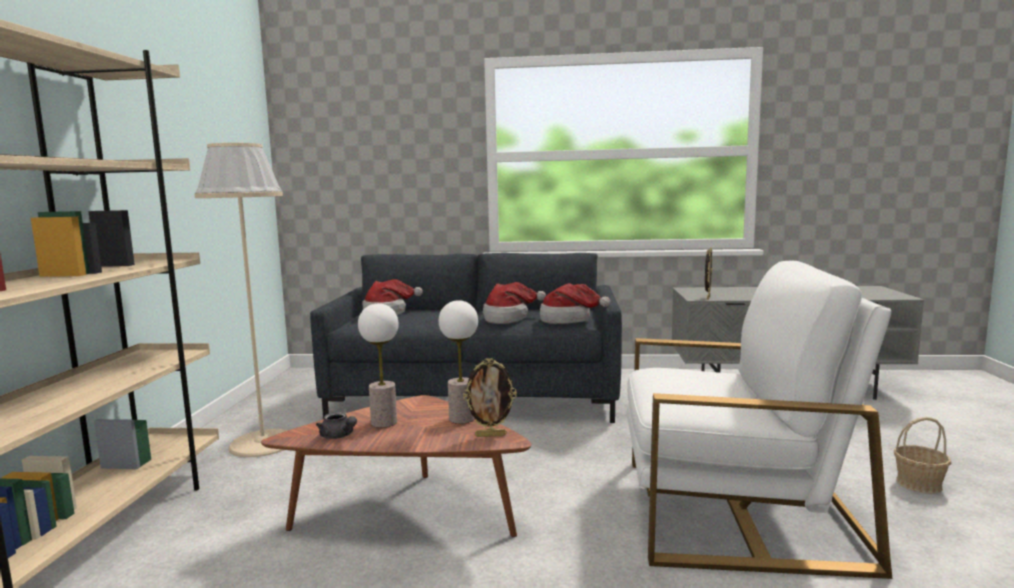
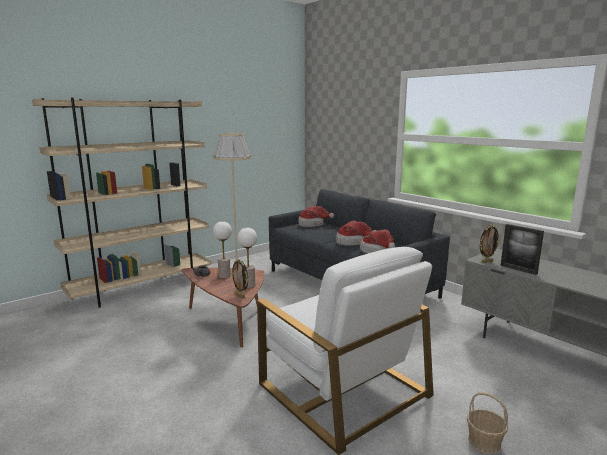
camera: 45 degrees right, 5 degrees up
(748, 297) = (518, 269): none -> picture frame

